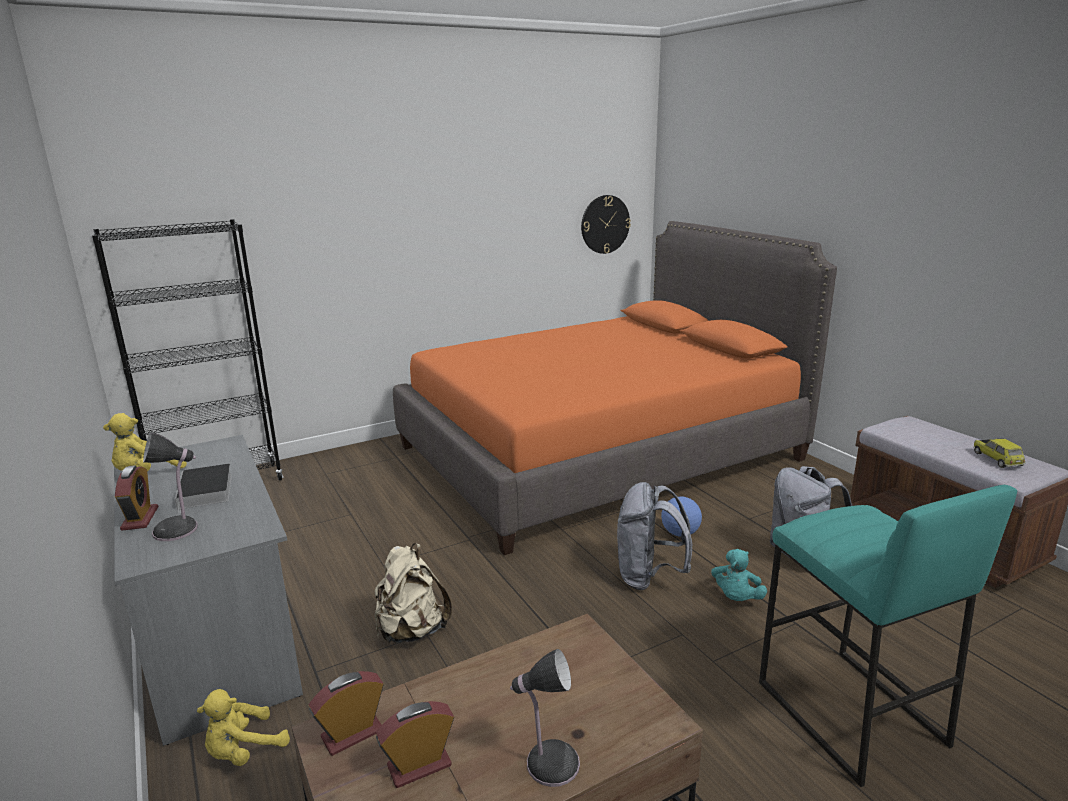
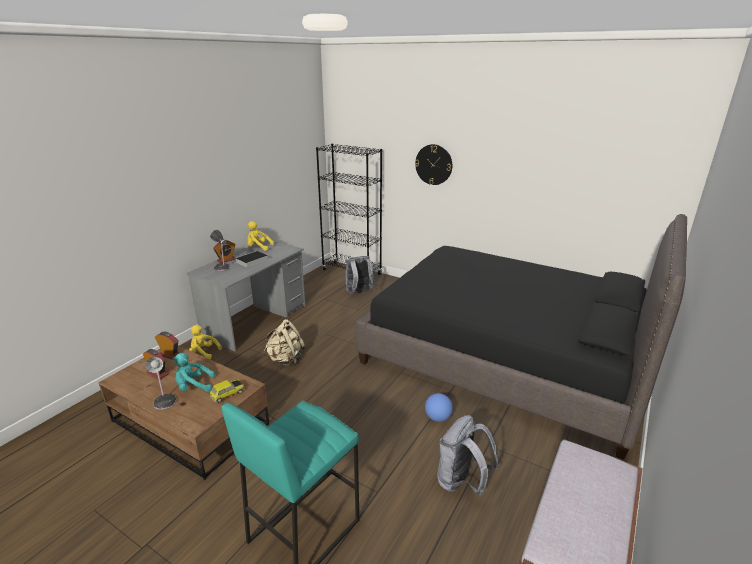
camera: 60 degrees right, 5 degrees up
(599, 453) = (505, 357): orange bed -> black bed
(605, 224) = (635, 201): wall clock -> wall clock (433, 164)
(648, 577) = (379, 417): grey backpack -> grey backpack (359, 293)
(736, 598) = (384, 459): turquoise plush toy -> turquoise plush toy (194, 386)
(998, 459) = (580, 533): toy car -> toy car (227, 394)

